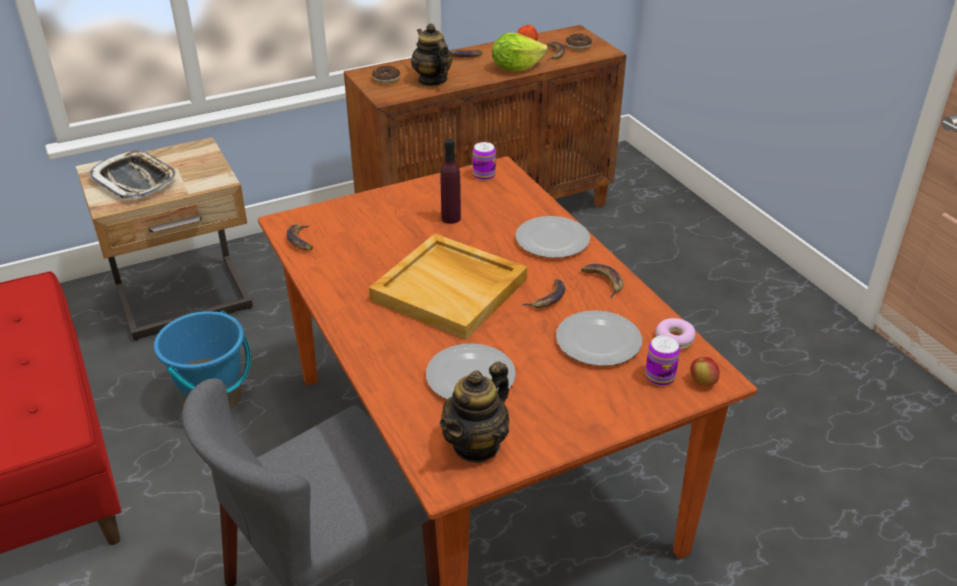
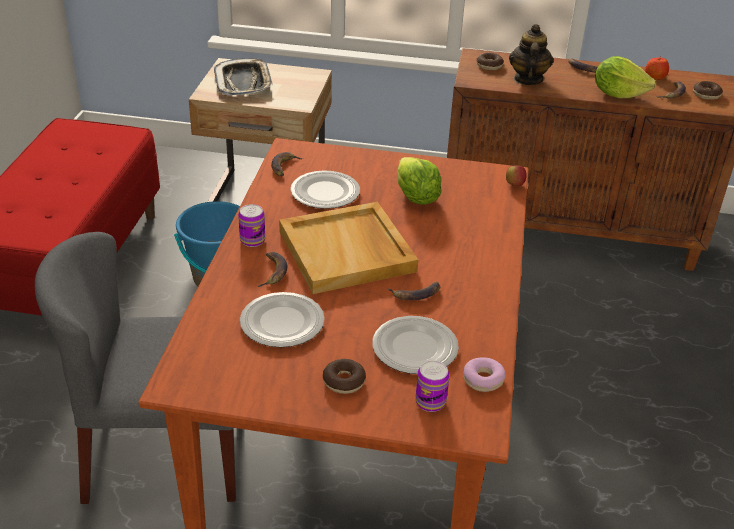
camera: 35 degrees right, 0 degrees up
(451, 218) = (416, 197): purple bottle -> lettuce
(476, 444) = (226, 372): teapot -> none
(484, 175) = (486, 175): can -> can (252, 240)
(553, 240) = (478, 251): plate -> plate (325, 193)
(579, 397) = (344, 381): none -> donut
(603, 281) = (480, 303): banana -> banana (273, 271)
(702, 382) = (462, 426): apple -> apple (514, 184)

